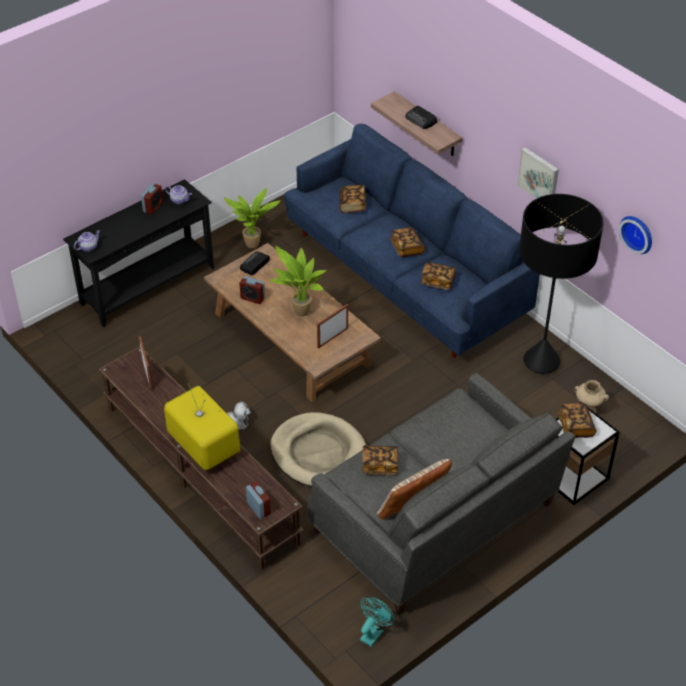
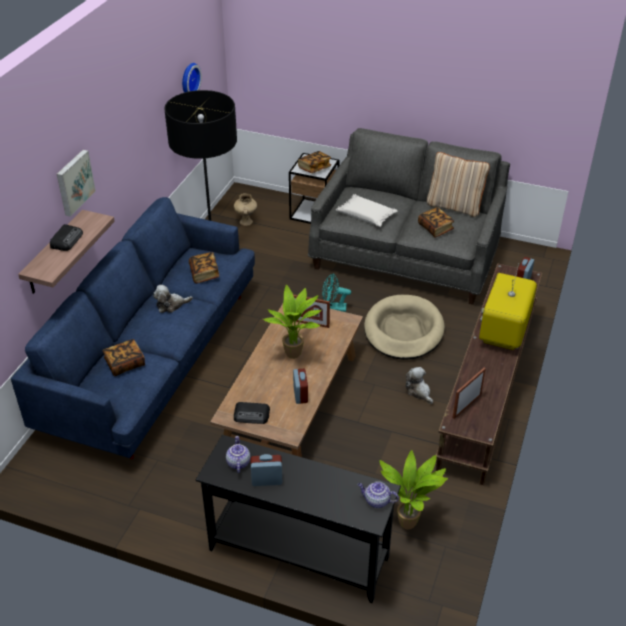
camera: 120 degrees left, 5 degrees down
(253, 246) = (175, 492): potted plant -> potted plant (409, 522)
(373, 632) = (518, 251): turquoise fan -> turquoise fan (333, 308)
(407, 248) = (171, 305): book -> plush toy
(448, 424) = (366, 214): none -> white pillow
(539, 176) = (135, 141): picture -> picture (74, 182)

